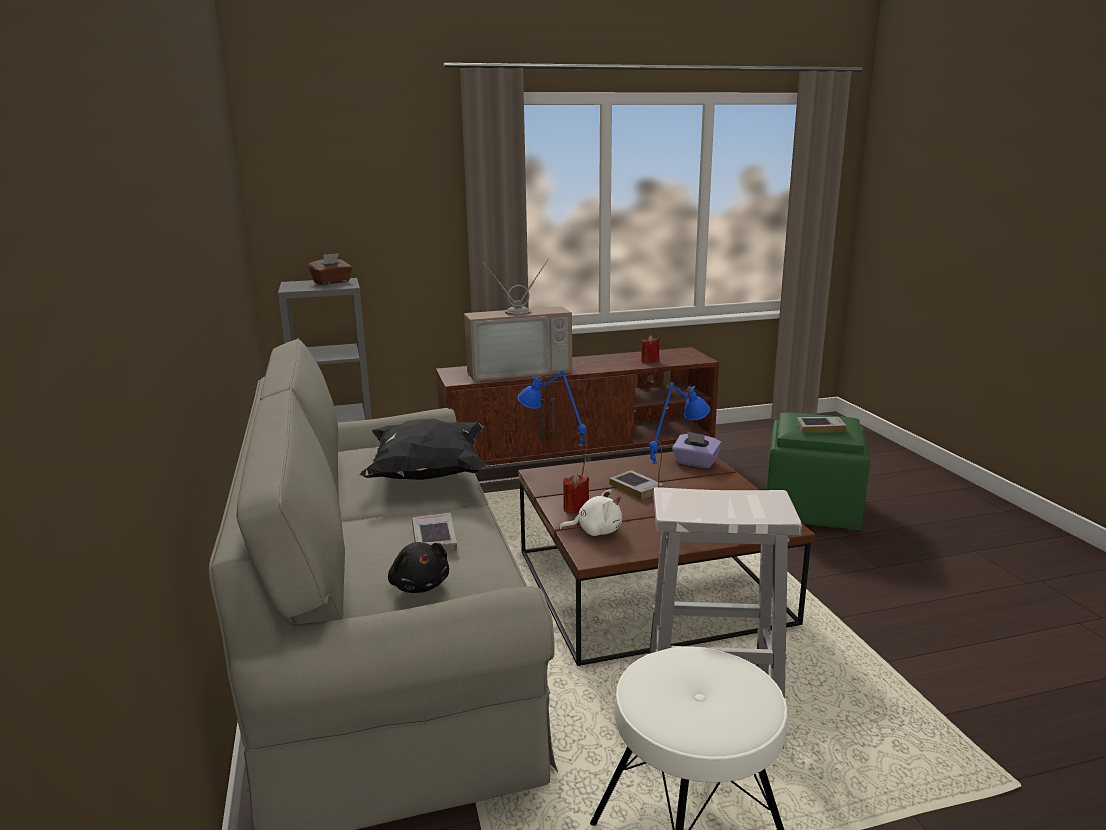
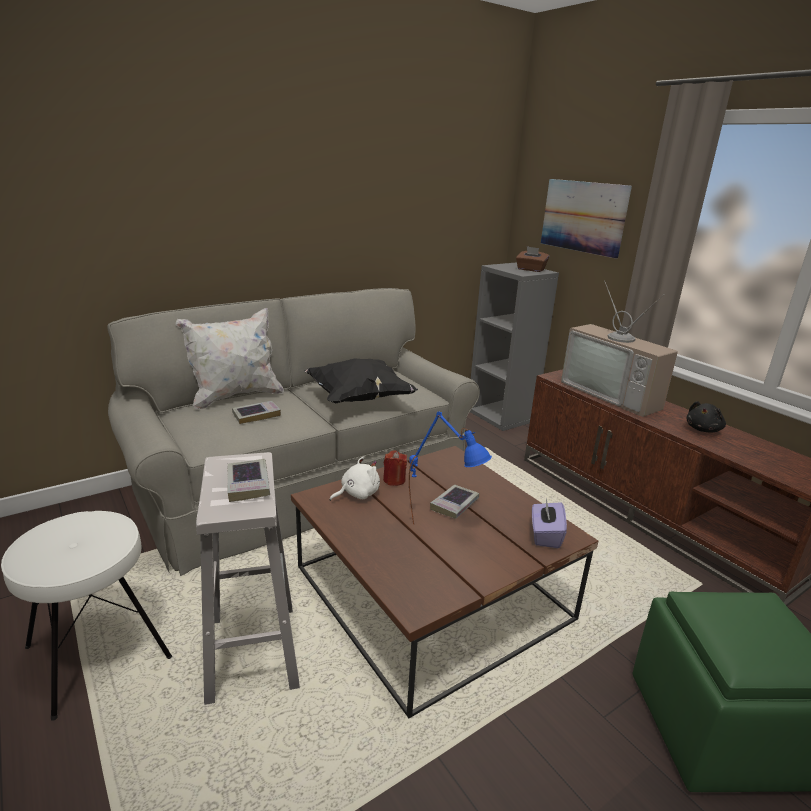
camera: 70 degrees right, 5 degrees up
(345, 553) = (235, 396): none -> white pillow
(371, 208) = (583, 217): none -> picture
(419, 585) = (196, 421): black plush toy -> black plush toy (703, 429)
(552, 483) = (438, 463): blue table lamp -> none
(596, 531) = (357, 494): white plush toy -> white plush toy turned 105 degrees counterclockwise
(650, 361) = (747, 454): red candle -> none
(820, 428) = (732, 627): book -> book (248, 484)

